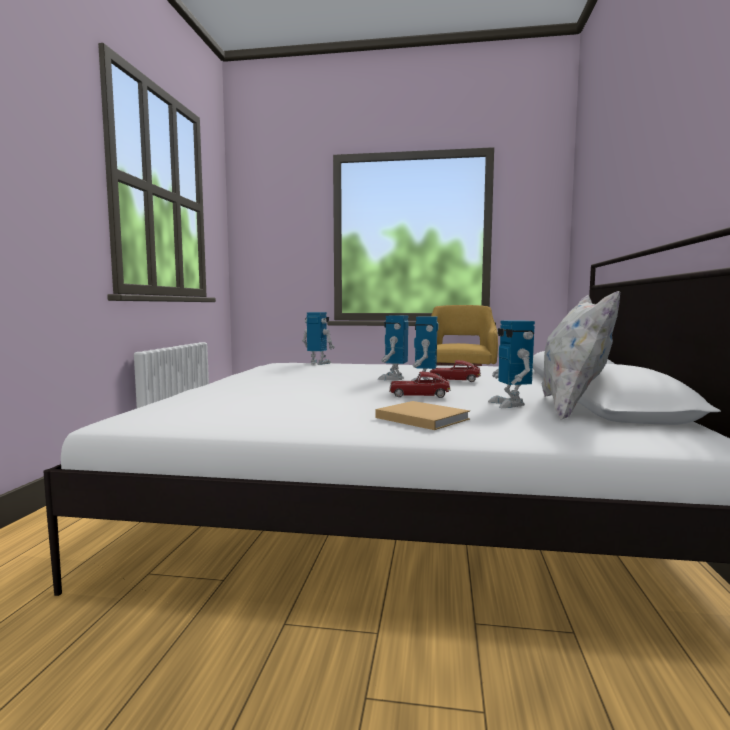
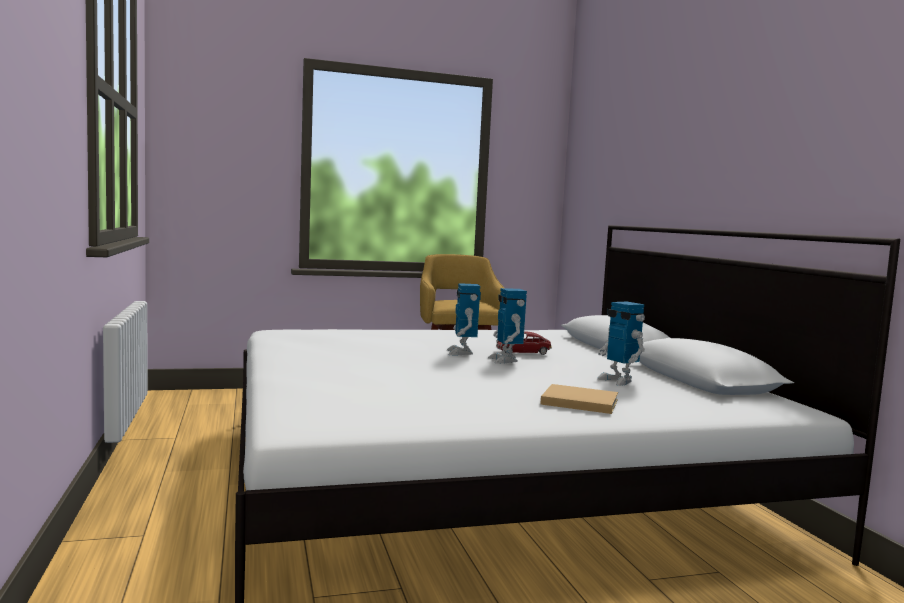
camera: 25 degrees left, 0 degrees up
(318, 363) = (337, 332): toy robot -> none
(419, 395) = (527, 374): toy car -> none
(573, 408) = (670, 382): white pillow -> none

